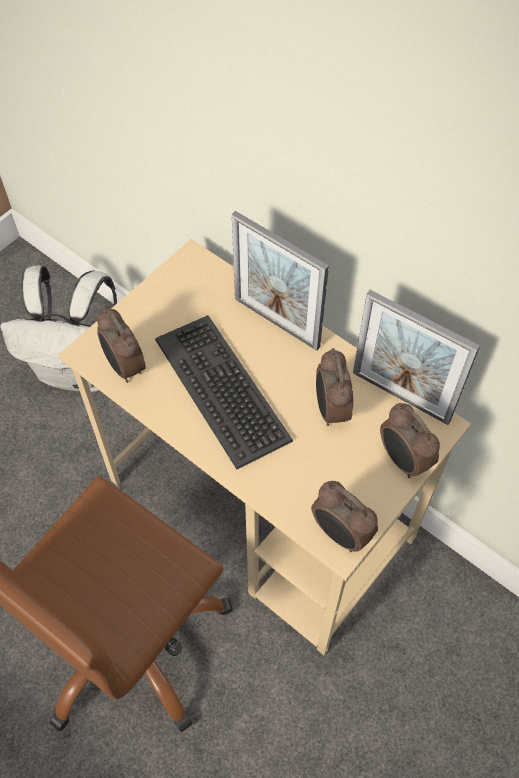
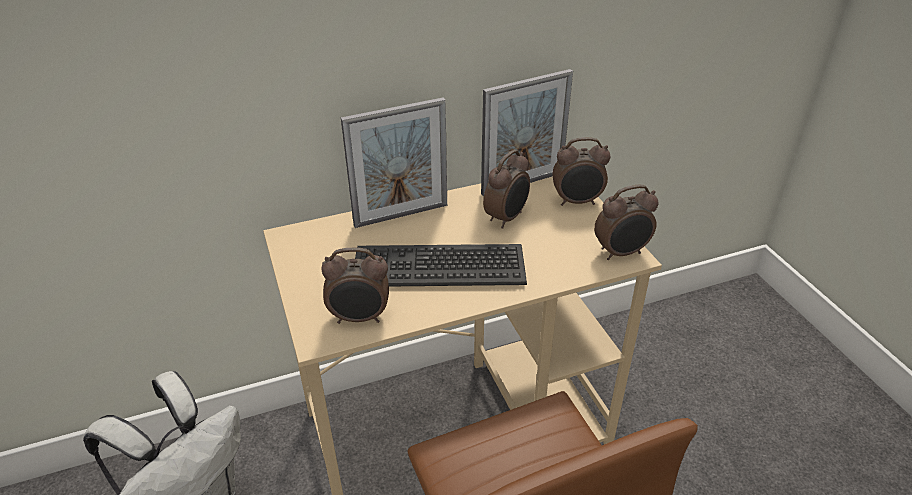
camera: 60 degrees left, 20 degrees down
(330, 409) = (507, 218): alarm clock -> alarm clock turned 75 degrees counterclockwise

